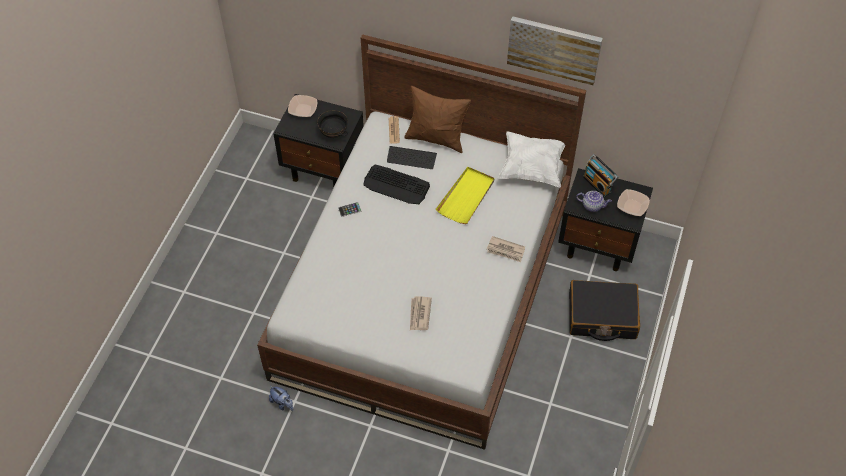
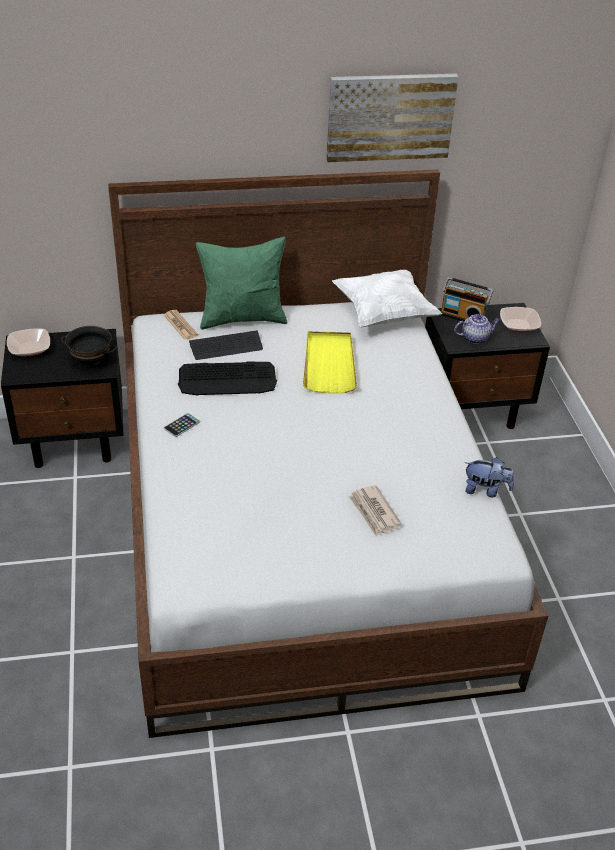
camera: 30 degrees left, 15 degrees down
(282, 403) = (194, 760): plush toy -> plush toy (485, 490)
(436, 138) = (242, 318): brown pillow -> green pillow
(505, 250) = (425, 403): newspaper -> none
(602, 316) = (536, 479): black suitcase -> none

